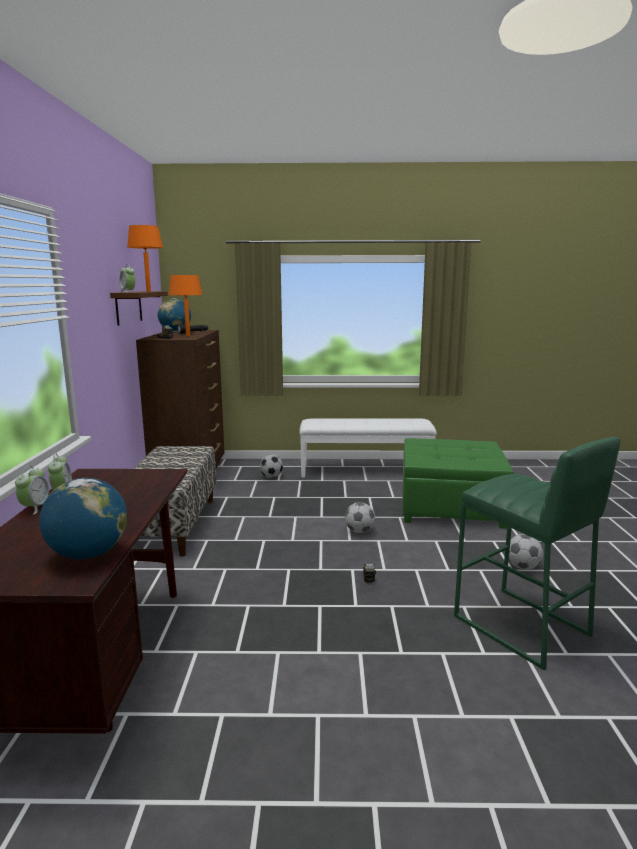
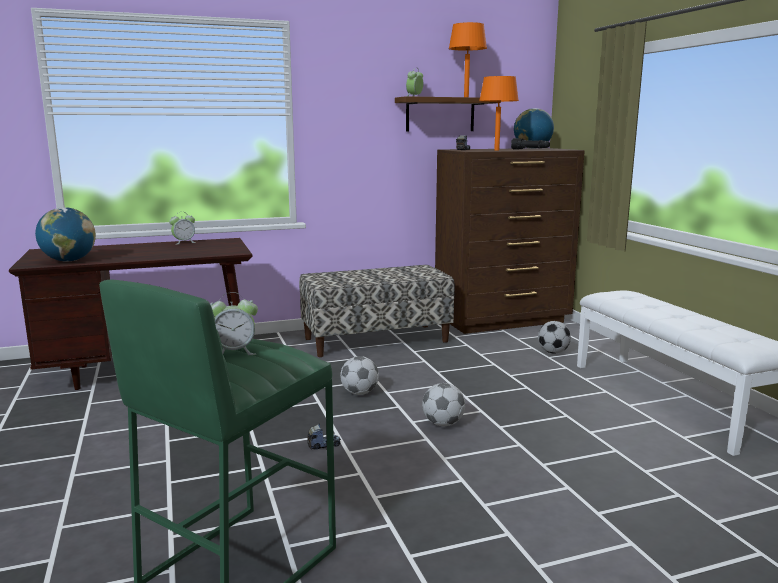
camera: 70 degrees right, 0 degrees up
(35, 508) = (153, 243): alarm clock -> alarm clock (234, 352)
(451, 506) = (617, 483): green ottoman -> none
(523, 567) = (426, 568): football -> football (359, 393)

